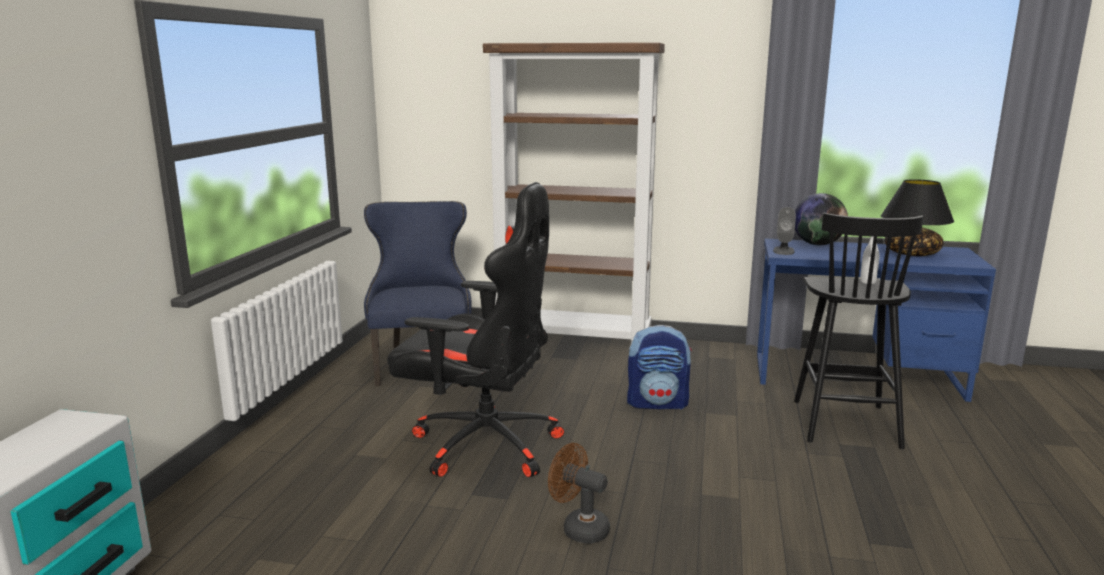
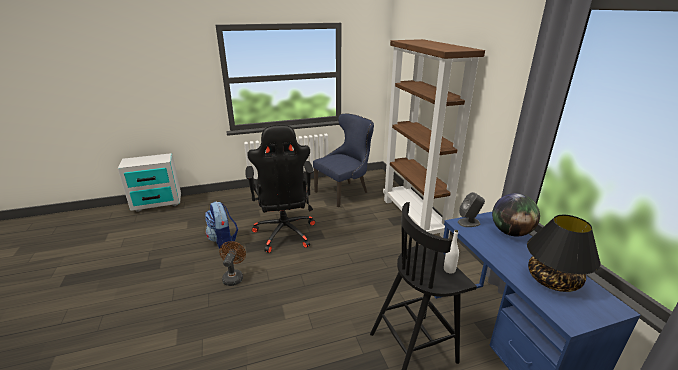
camera: 60 degrees right, 10 degrees up
(658, 403) = (367, 265): backpack -> backpack (223, 241)

